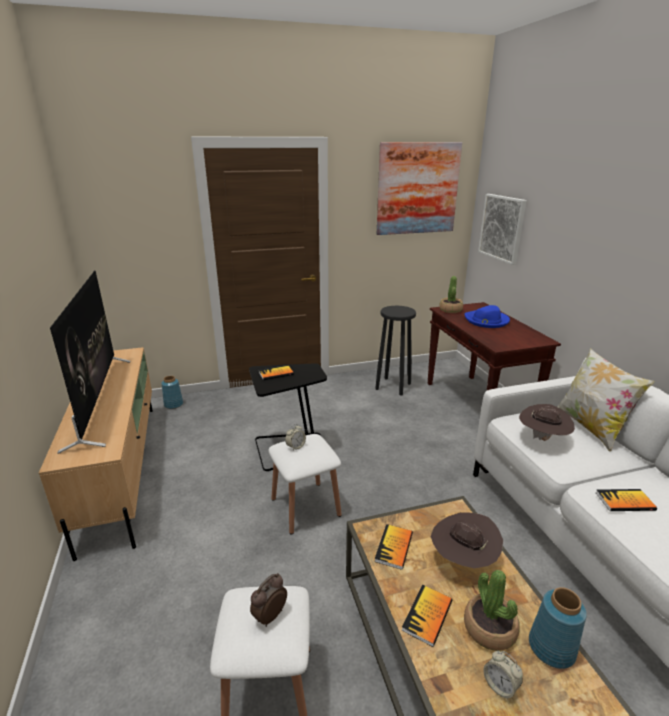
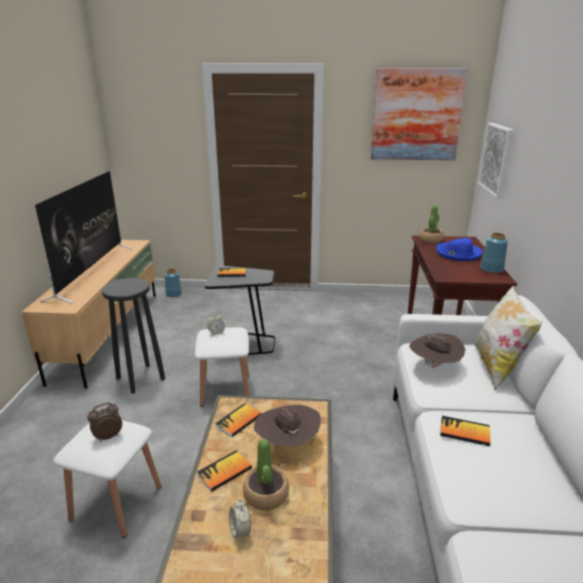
camera: 20 degrees right, 0 degrees up
(393, 386) = (372, 310): black stool -> black stool (141, 378)
(552, 648) = (305, 522): blue vase -> blue vase (492, 269)

